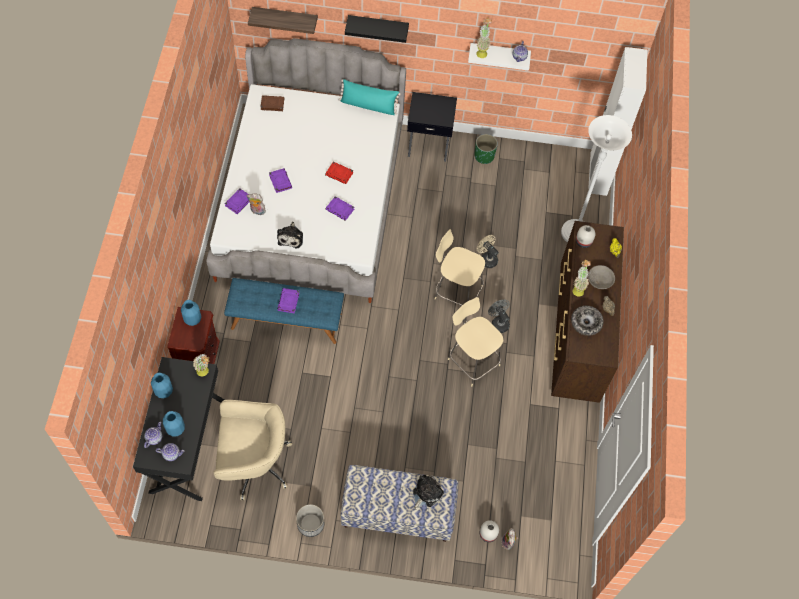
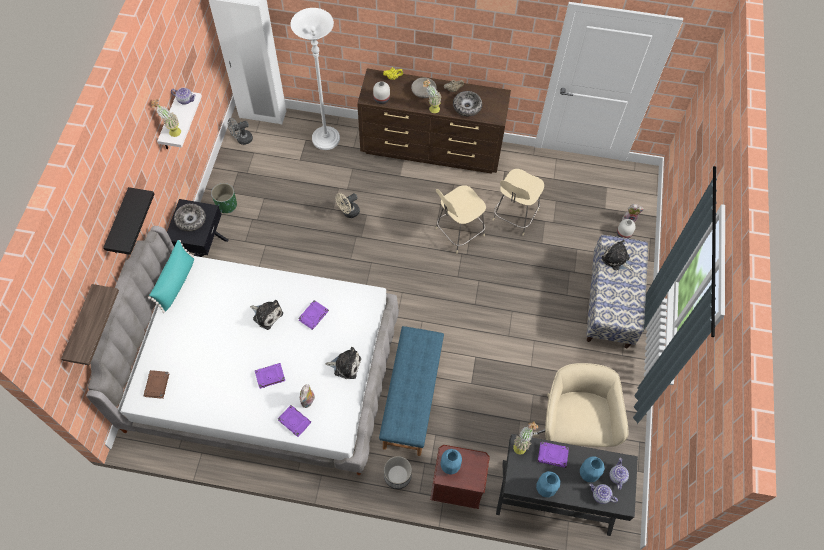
camera: 85 degrees left, 0 degrees up
(288, 302) = (414, 377): purple book -> purple book (553, 455)
(311, 524) = (628, 377): planter -> planter (397, 475)
(339, 174) = (266, 315): red book -> plush toy
(434, 108) = (191, 220): none -> bowl
(456, 291) = (384, 240): beige chair -> beige chair (514, 216)
(498, 322) = (418, 209): grey fan -> grey fan (242, 139)

